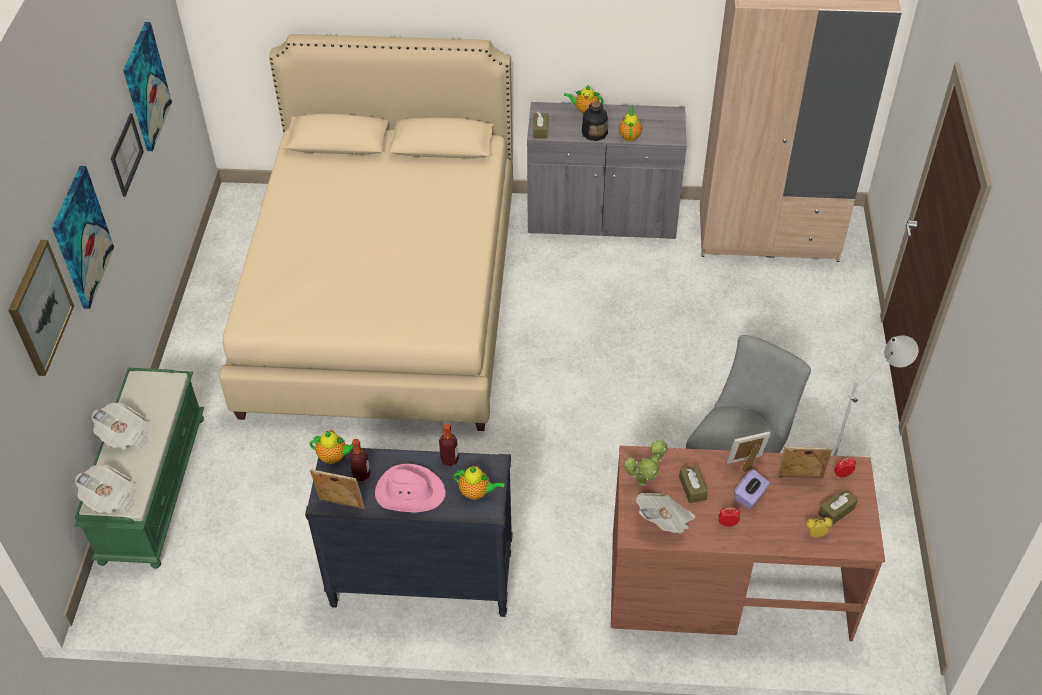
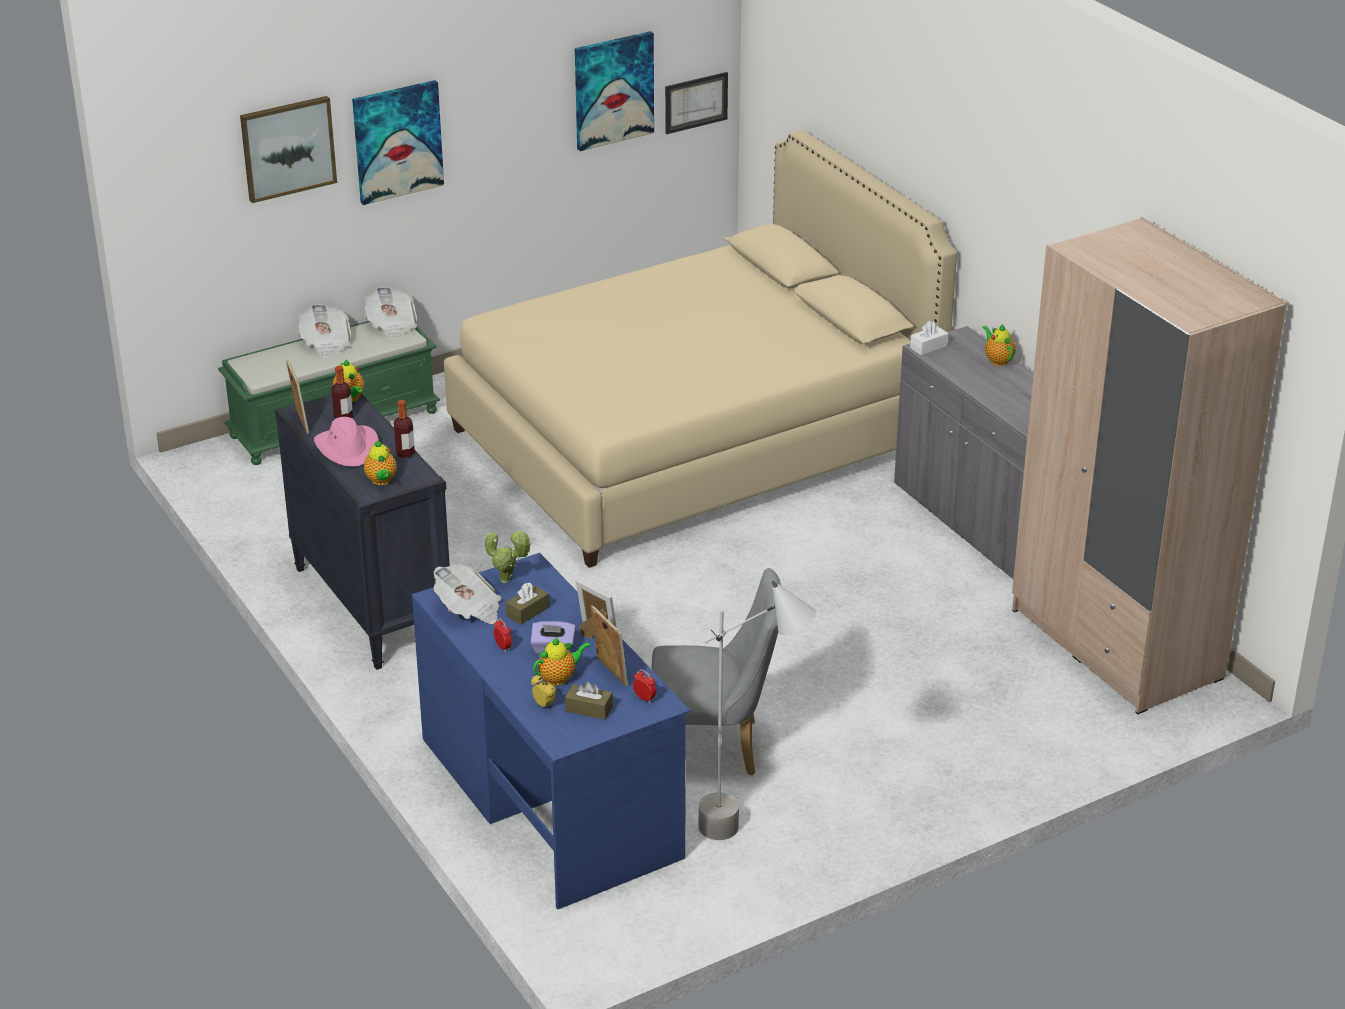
camera: 55 degrees right, 15 degrees down
(111, 499) = (254, 367): newspaper -> newspaper (392, 326)
(126, 154) = (531, 125): picture -> picture (696, 102)
(540, 130) = (928, 347): brown tissue box -> white tissue box
(594, 133) = (969, 378): bottle -> none
(629, 136) = (995, 399): teapot -> teapot (559, 678)
(728, 584) = (550, 796): brown desk -> blue desk

